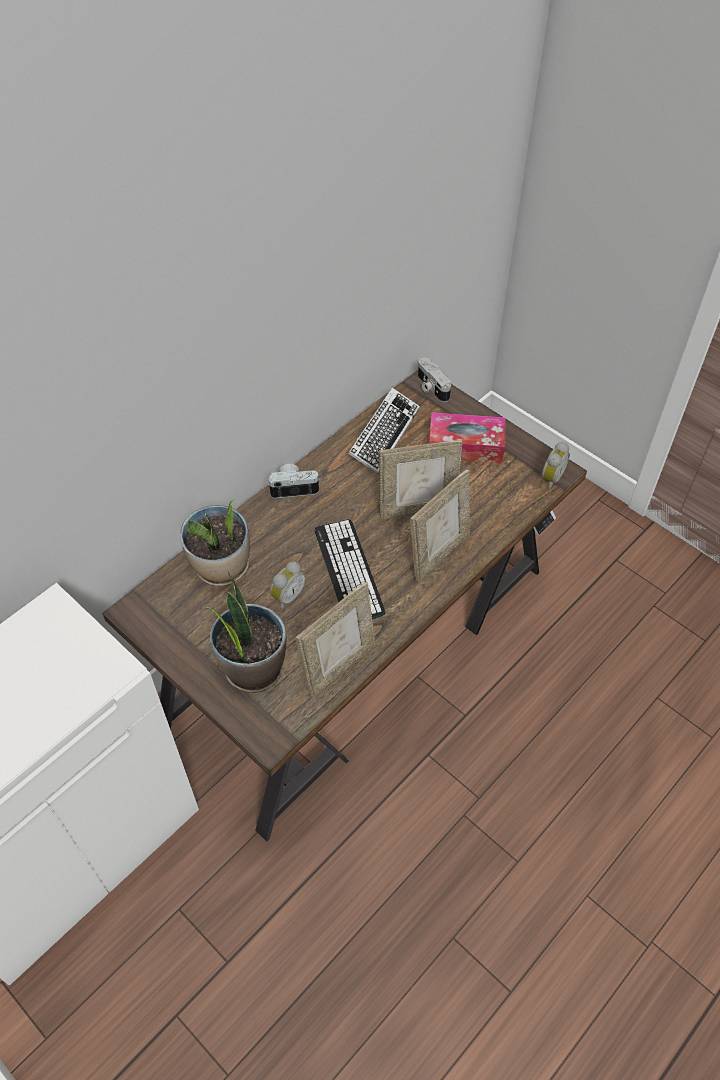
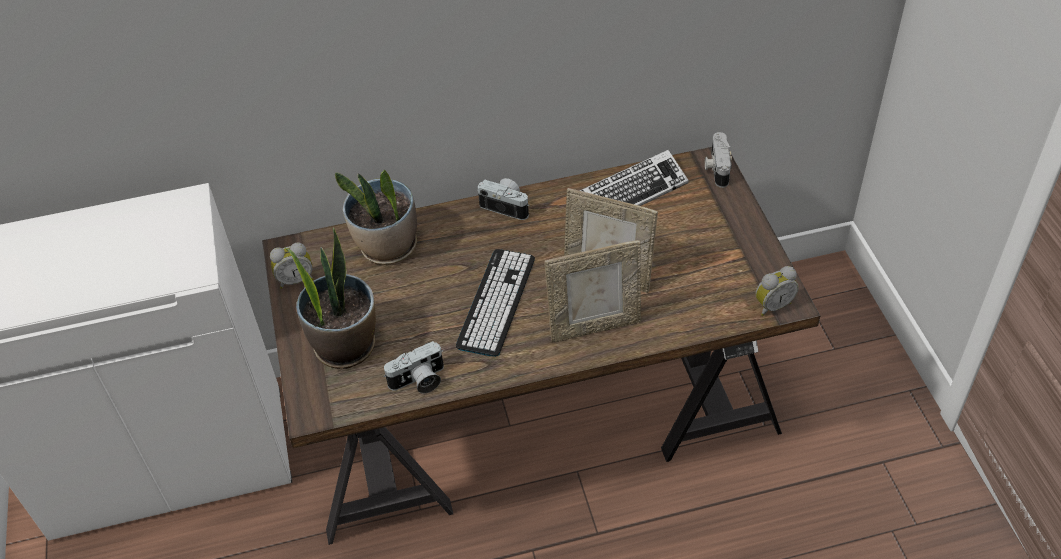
camera: 35 degrees right, 5 degrees down
(287, 596) = (423, 298): alarm clock -> alarm clock (295, 279)
(339, 666) = (419, 381): picture frame -> camera
(465, 446) = (706, 237): tissue box -> none

